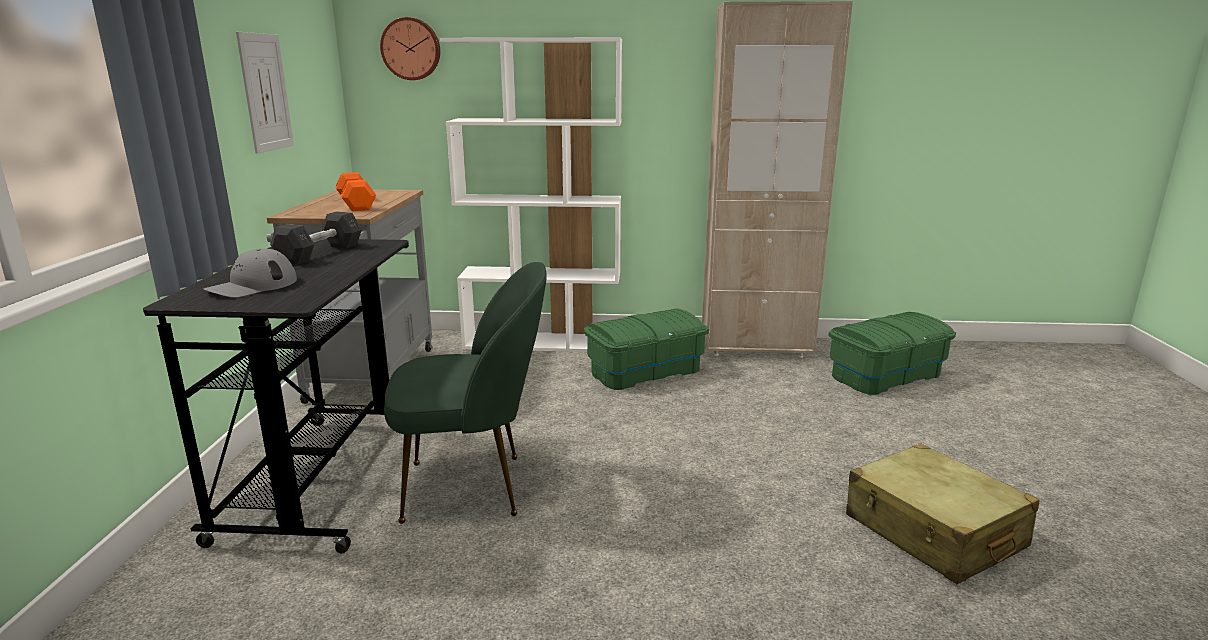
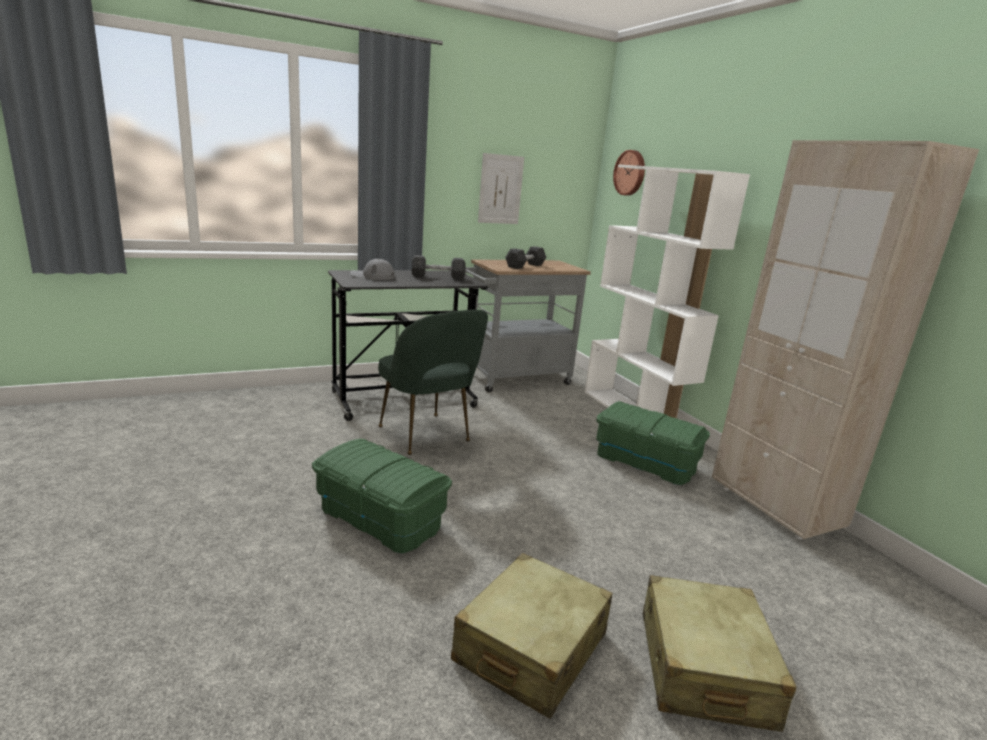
camera: 60 degrees right, 0 degrees up
(356, 204) = (525, 266): orange dumbbell -> grey dumbbell
(886, 376) = (842, 604): green storage box -> green storage box (379, 518)
(956, 455) = (703, 668): none -> beige suitcase

